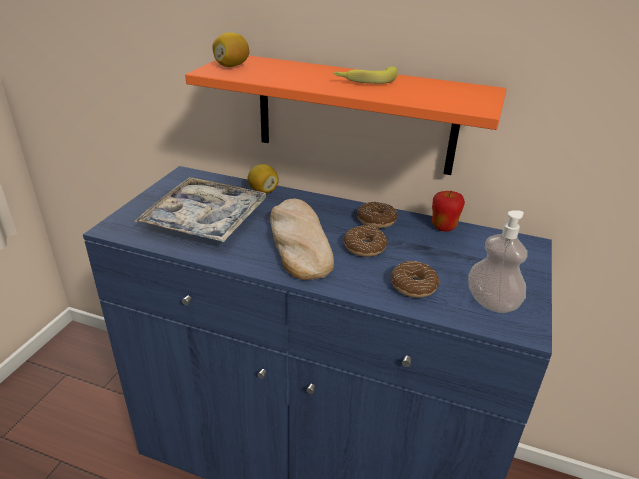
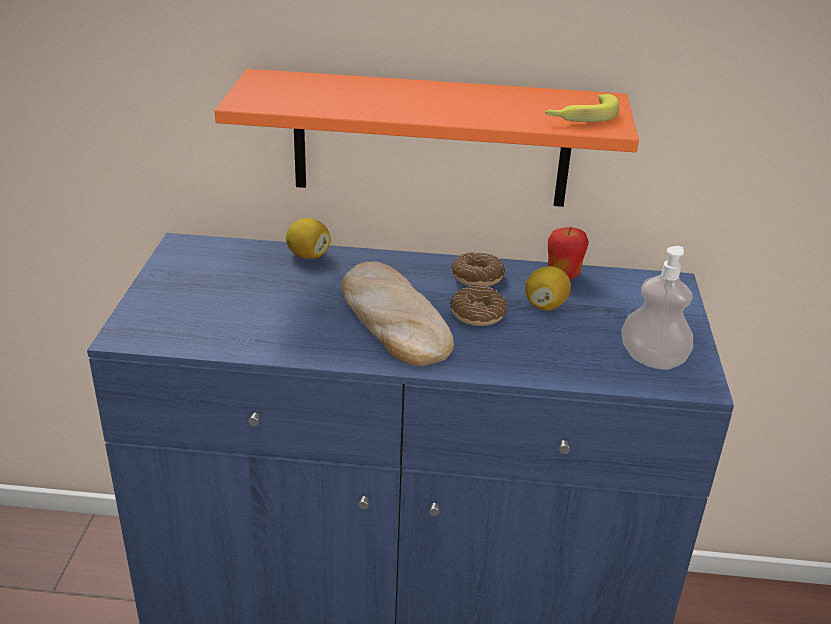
camera: 15 degrees left, 0 degrees up
(206, 219) = (251, 305): tray -> none
(231, 66) = (268, 91): lemon -> lemon (545, 305)
(365, 80) = (456, 99): banana -> banana (580, 117)
(413, 286) = (556, 353): donut -> none

